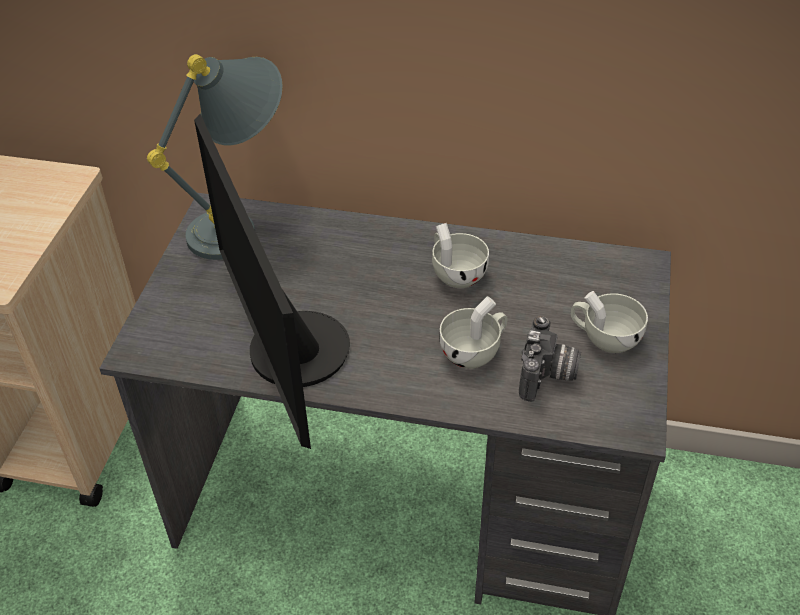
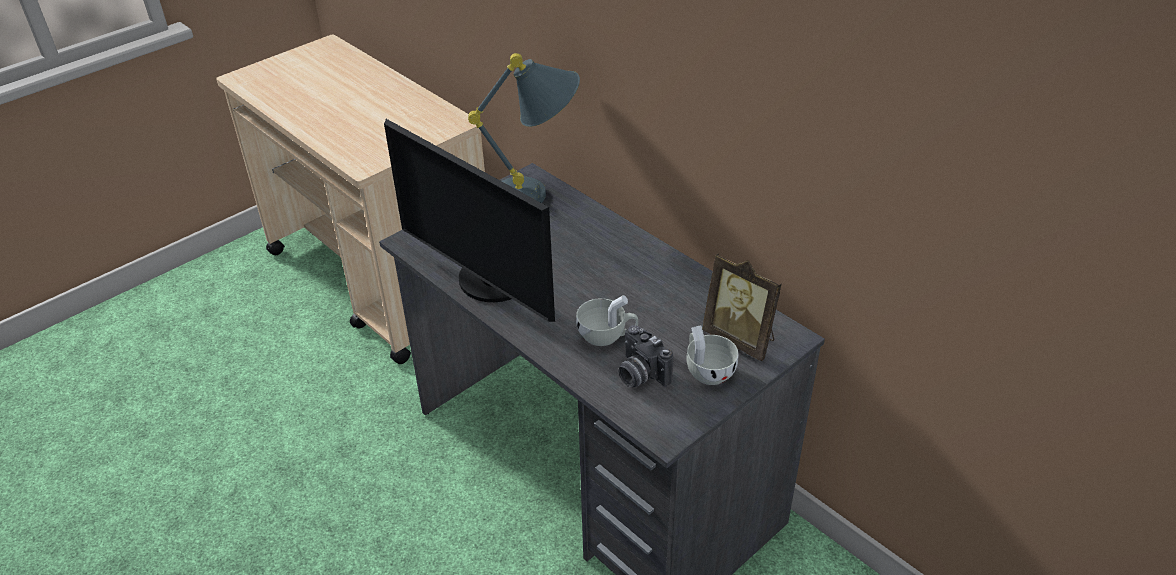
camera: 35 degrees right, 5 degrees down
(288, 354) = (489, 282): monitor -> monitor turned 60 degrees counterclockwise
(455, 273) = (647, 282): white cup -> none
(548, 376) = (639, 374): camera -> camera turned 90 degrees clockwise
(602, 289) = (741, 339): none -> picture frame

